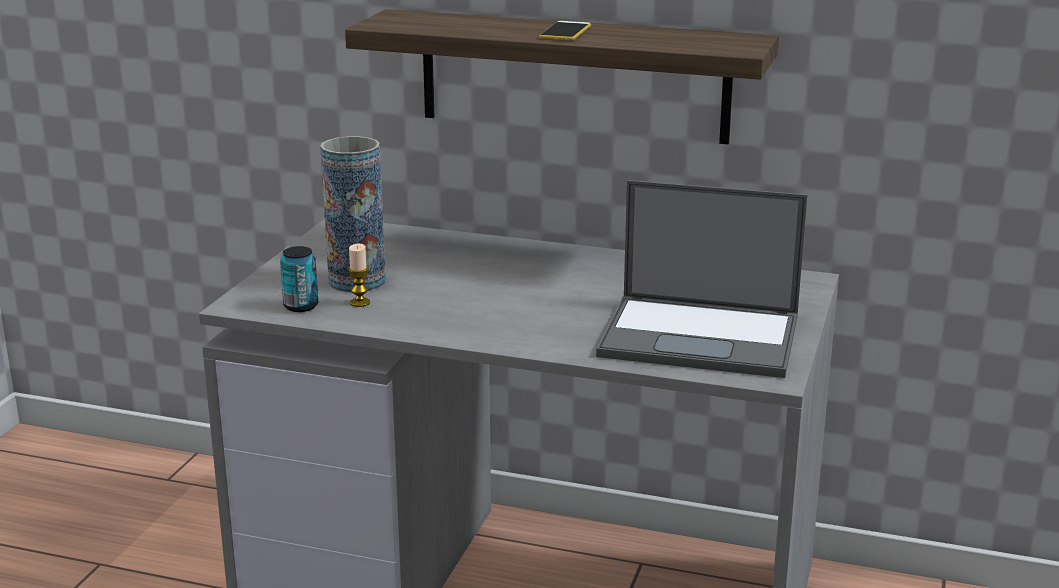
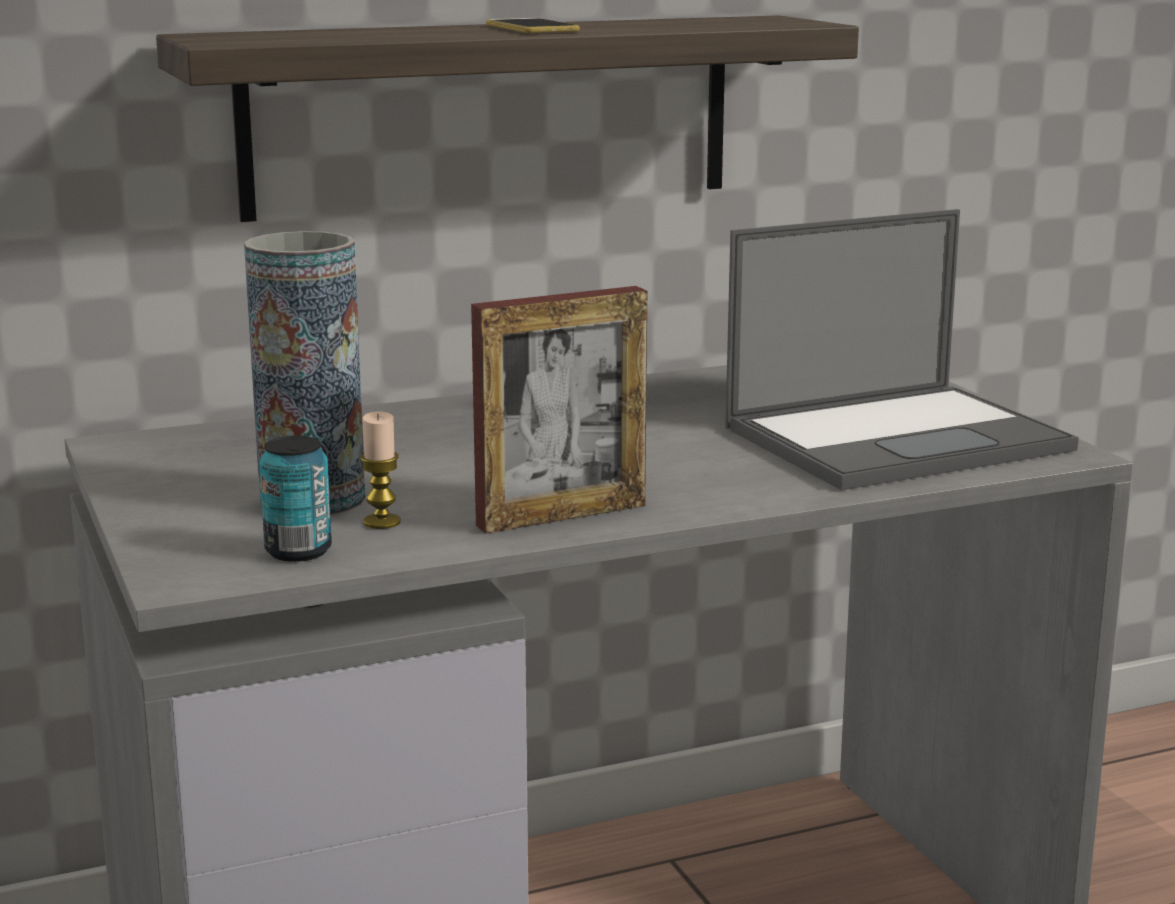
camera: 40 degrees left, 5 degrees down
(438, 325) = (561, 515): none -> picture frame

